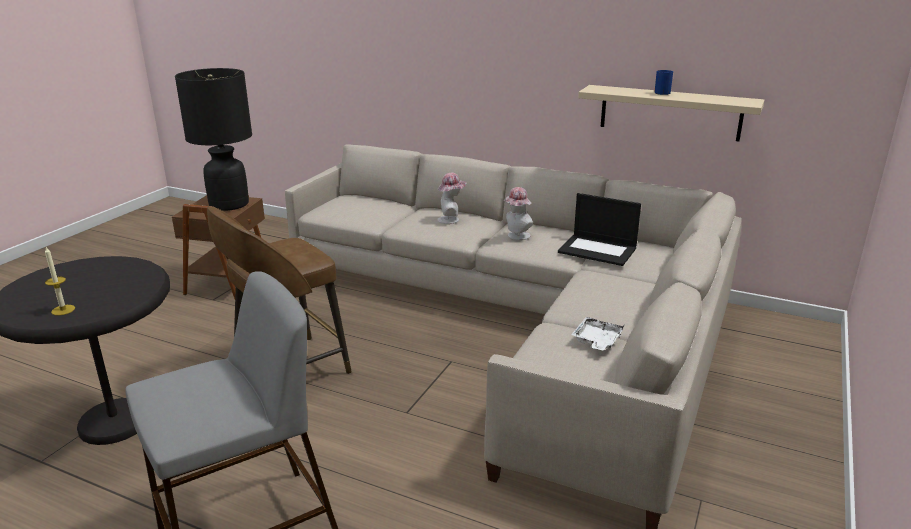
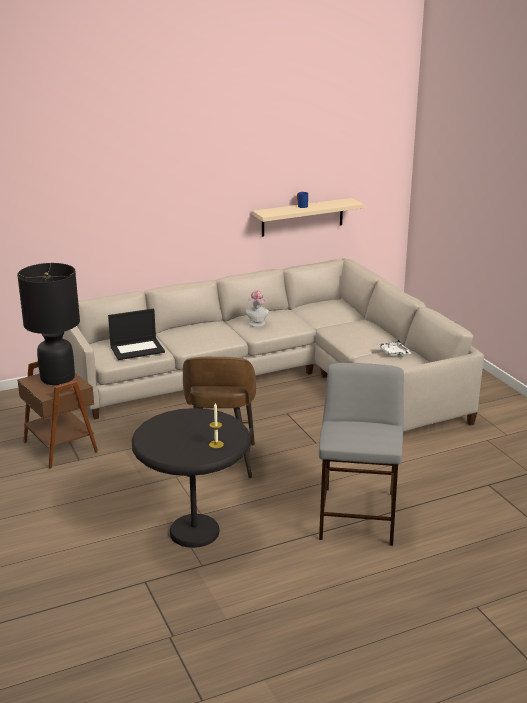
camera: 50 degrees left, 0 degrees up
(451, 219) = (201, 330): hat -> none
(598, 250) = (309, 314): laptop -> laptop (137, 349)

